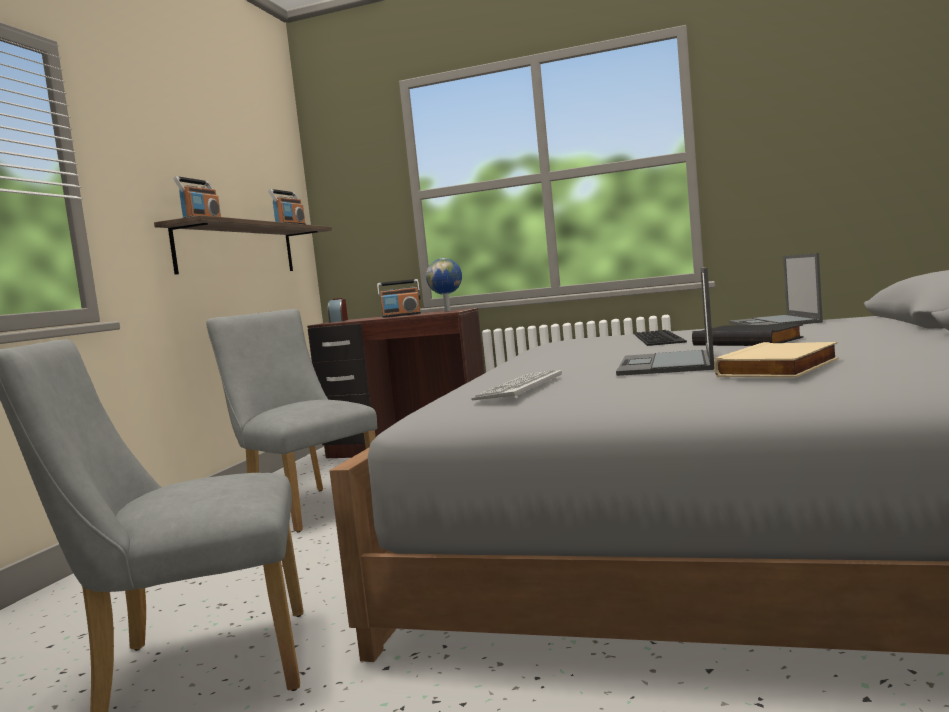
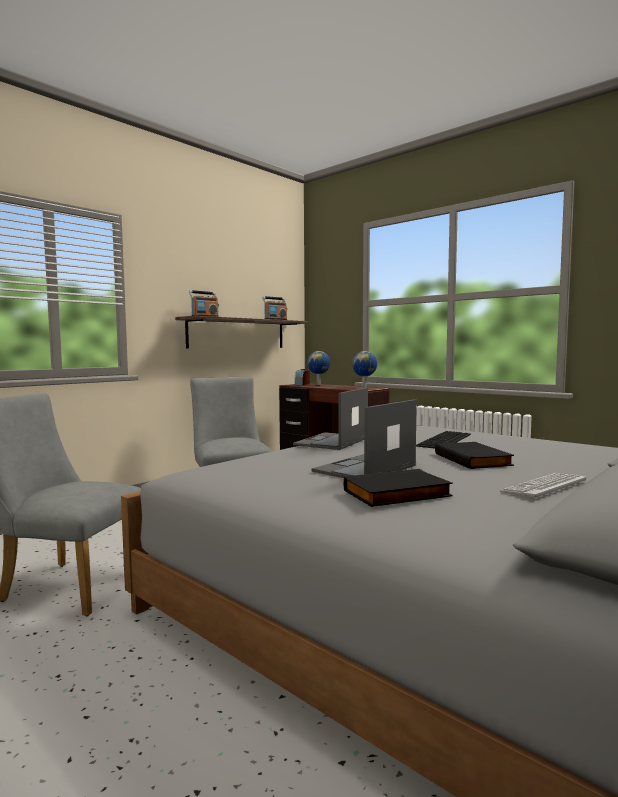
camera: 25 degrees right, 0 degrees up
(367, 318) = (319, 385): none -> globe
(401, 315) = (335, 387): radio -> none
(519, 388) = (249, 467): keyboard -> keyboard (544, 487)
(774, 323) = (555, 443): laptop -> laptop (331, 442)
(781, 368) = (397, 494): beige book -> black book

